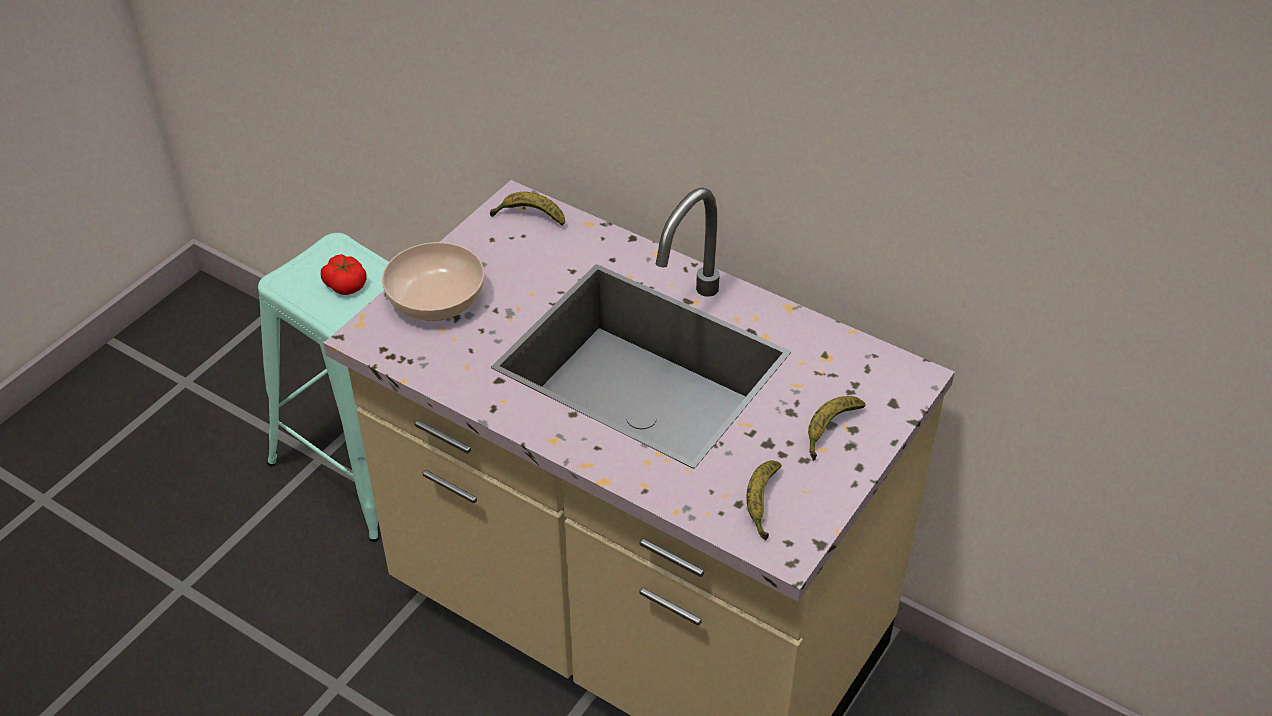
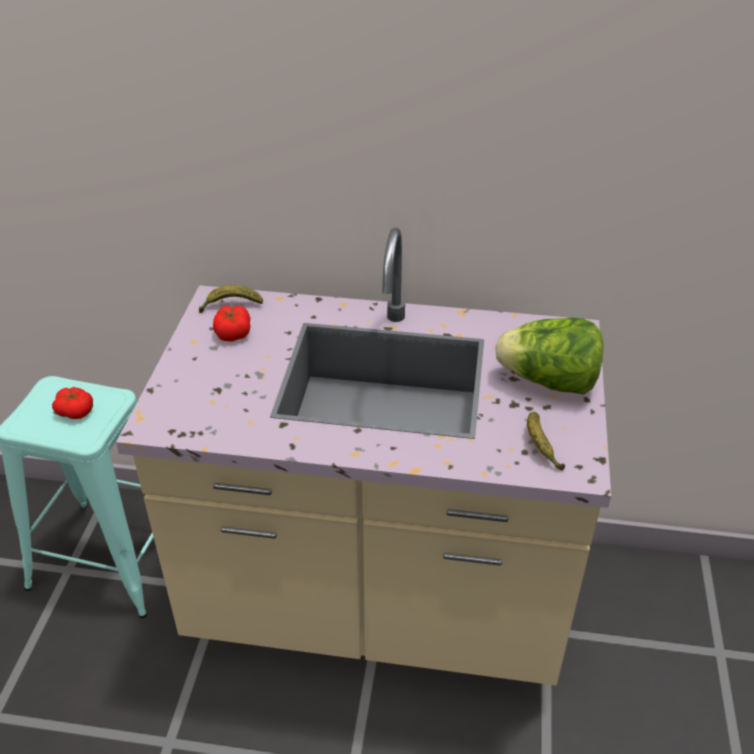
camera: 25 degrees left, 5 degrees down
(435, 297) = (192, 381): bowl -> none
(511, 252) = (233, 332): none -> tomato
(829, 430) = (549, 382): banana -> lettuce

